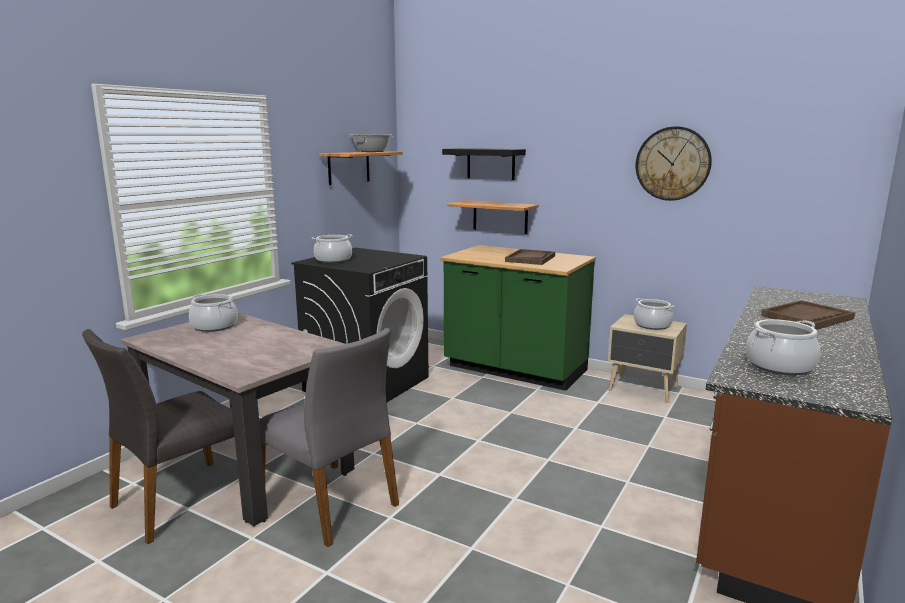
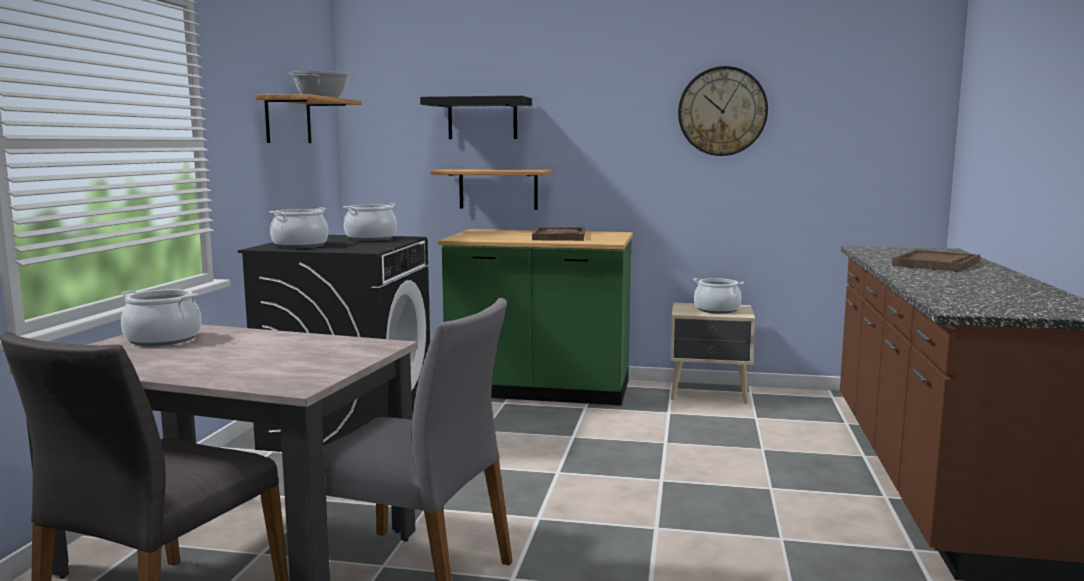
camera: 20 degrees left, 5 degrees down
(780, 366) = (981, 297): cooking pot -> cooking pot (371, 238)

